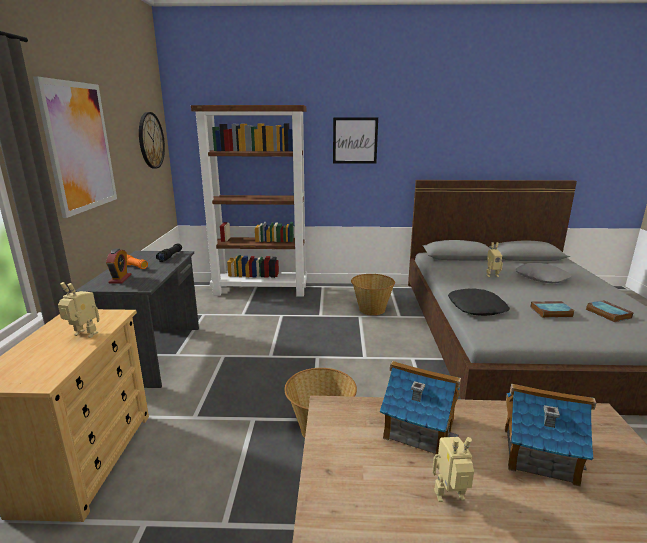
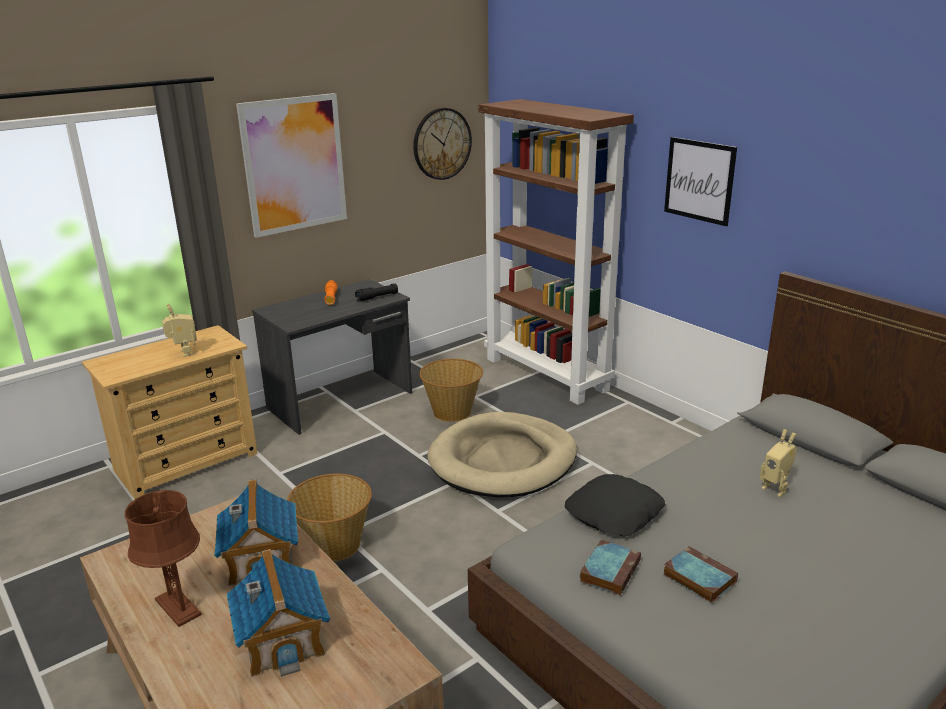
camera: 50 degrees right, 5 degrees up
(120, 279) = (296, 309): alarm clock -> none
(320, 335) = (503, 460): none -> beige dog bed
(371, 309) = (625, 462): basket -> basket (452, 412)
(450, 499) = (177, 607): toy robot -> brown table lamp
(542, 278) = (856, 537): grey pillow -> none
(607, 313) = (792, 636): book -> book (610, 570)

